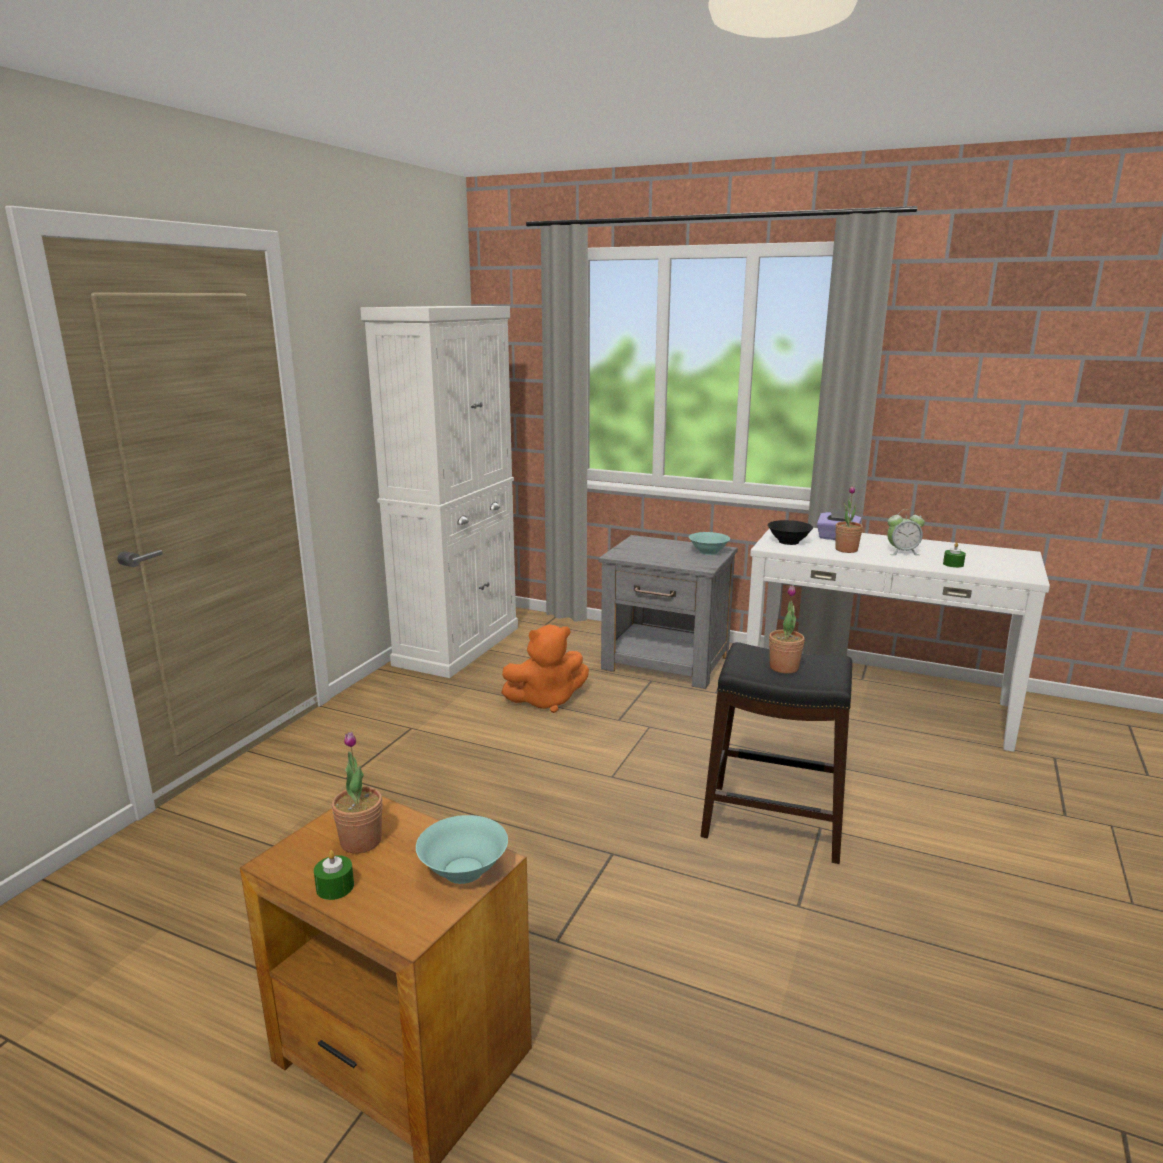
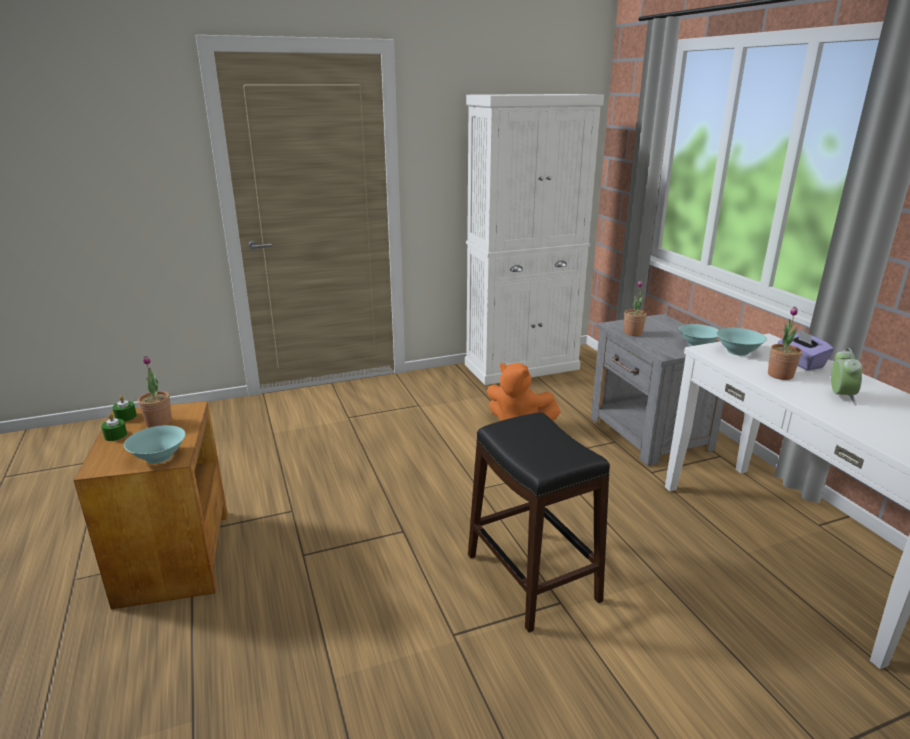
camera: 45 degrees right, 5 degrees up
(784, 667) = (530, 443): potted plant -> potted plant (633, 333)
(788, 542) = (737, 352): black bowl -> turquoise bowl
(902, 552) = (840, 396): alarm clock -> alarm clock turned 120 degrees counterclockwise
(953, 564) = (872, 426): green candle -> green candle (126, 416)

